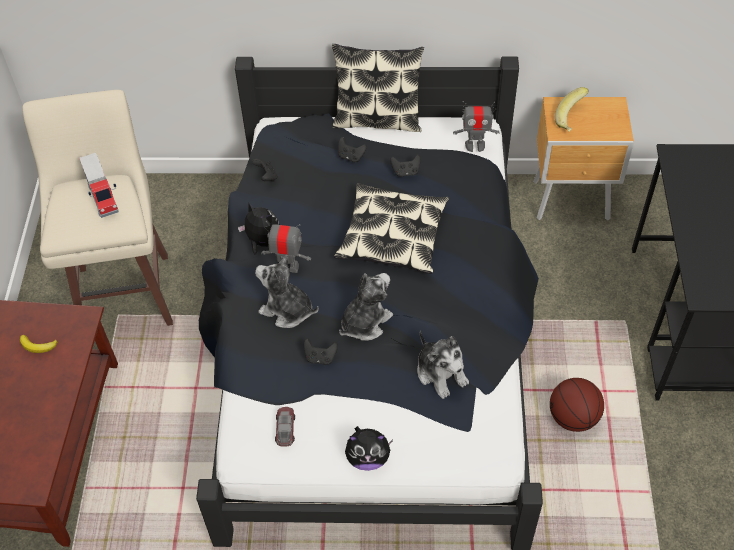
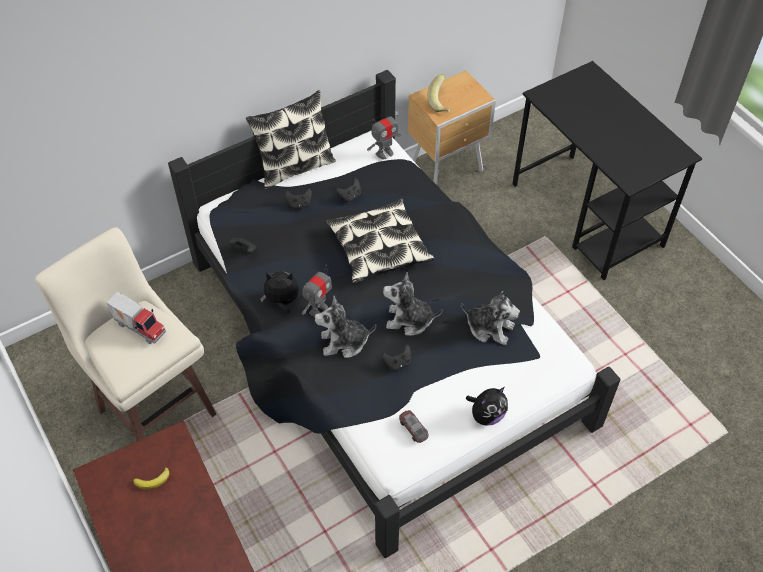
camera: 35 degrees left, 0 degrees up
(288, 266) = (318, 309): toy robot -> toy robot turned 150 degrees clockwise
(365, 322) = (409, 320): plush toy -> plush toy turned 90 degrees counterclockwise
(573, 417) = (560, 321): basketball -> none

